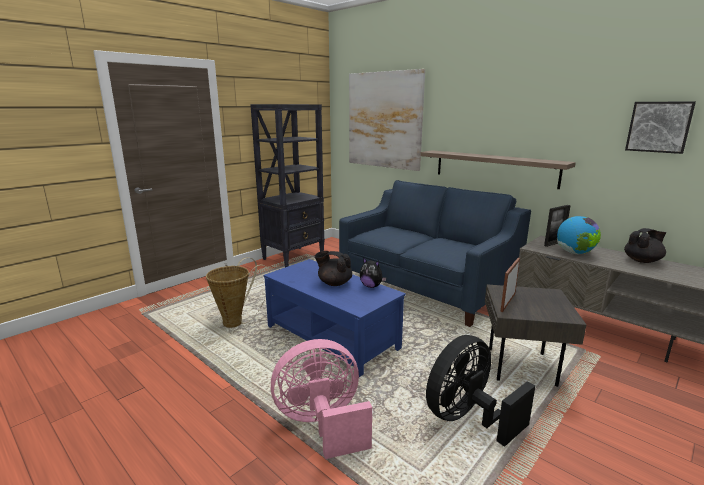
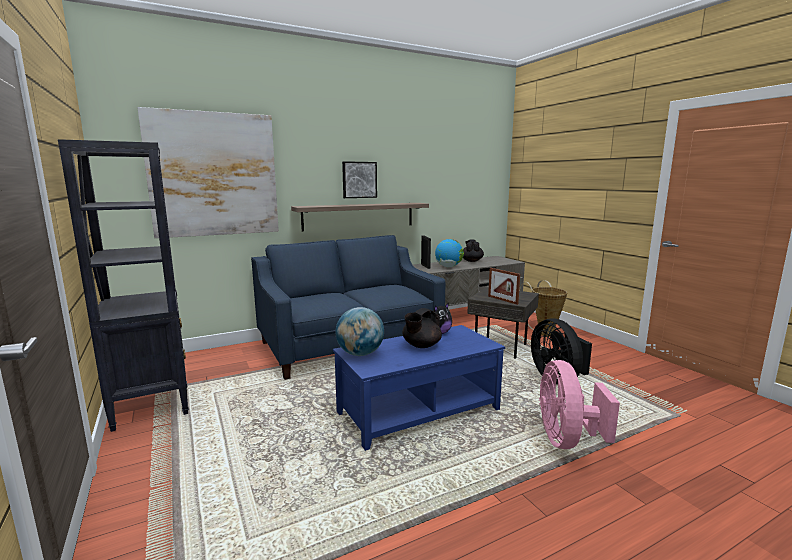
camera: 70 degrees left, 5 degrees down
(237, 322) = (330, 478): basket -> basket (543, 332)
(303, 267) = (360, 354): none -> globe
(659, 127) = (458, 174): picture -> picture (359, 180)

